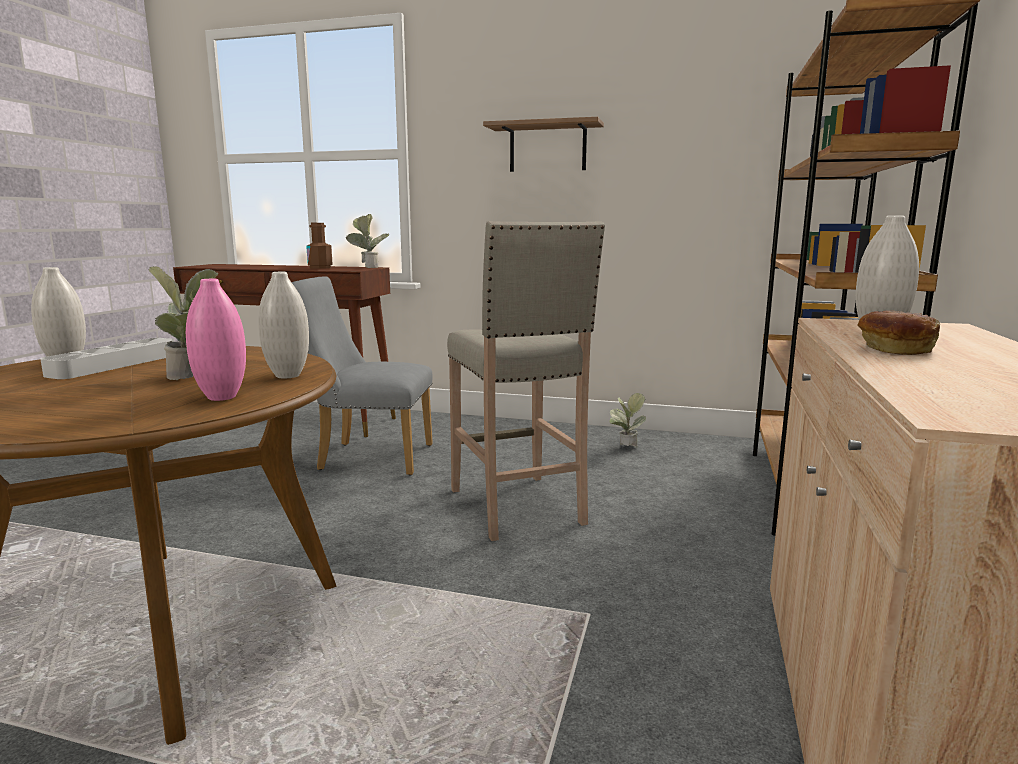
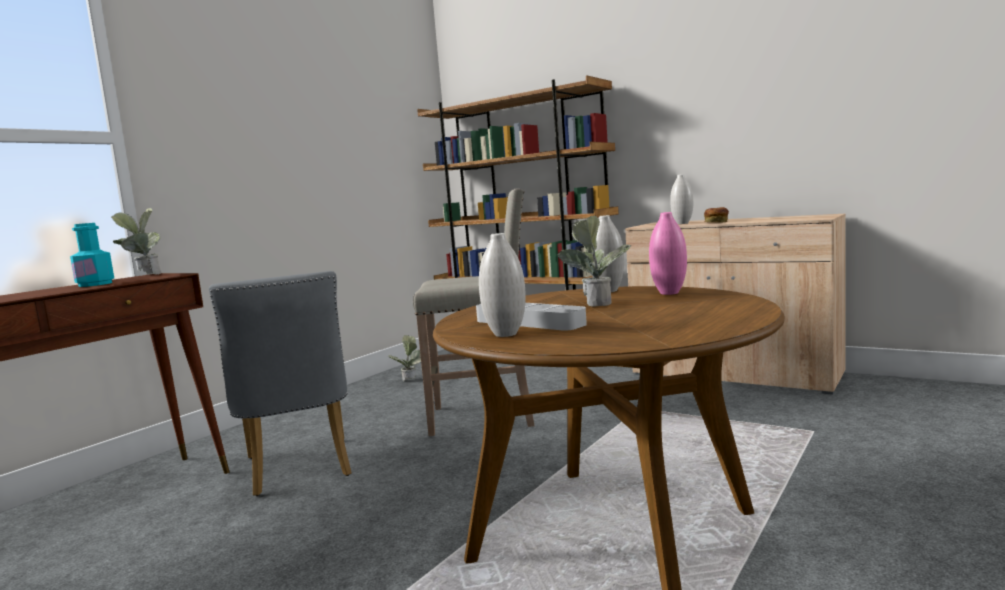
camera: 70 degrees left, 5 degrees down
(320, 267) = (95, 284): brown bottle -> turquoise bottle
(367, 457) = (299, 470): grey chair -> grey chair turned 45 degrees counterclockwise
(547, 148) = (273, 140): shelf -> none

